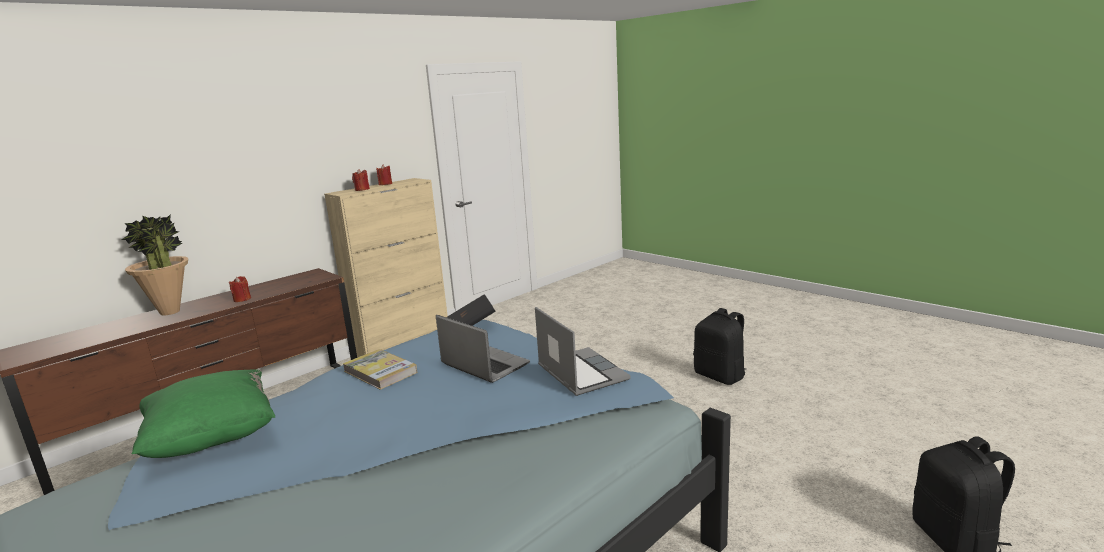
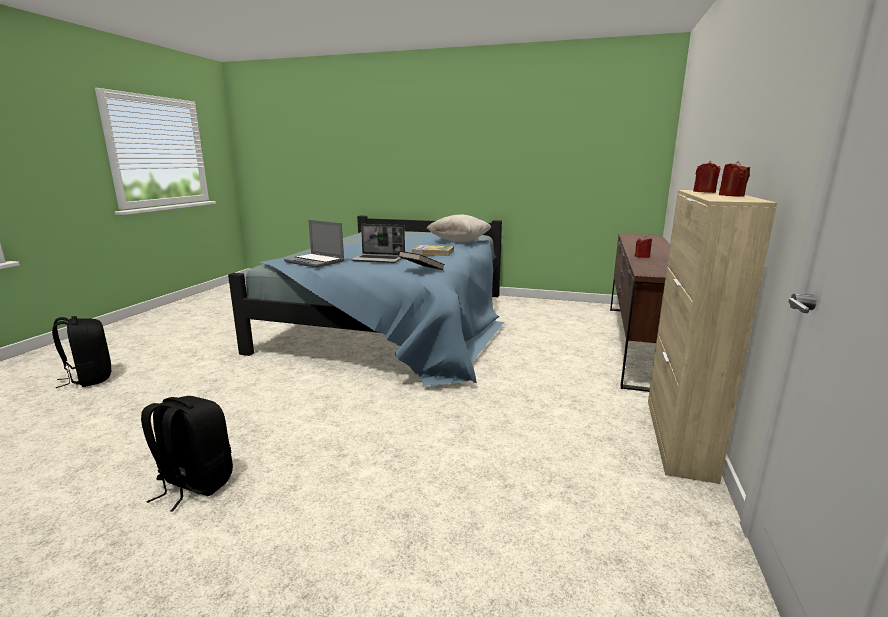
camera: 150 degrees right, 0 degrees up
(170, 312) = (656, 249): potted plant -> none
(212, 439) = (459, 241): green pillow -> beige pillow

